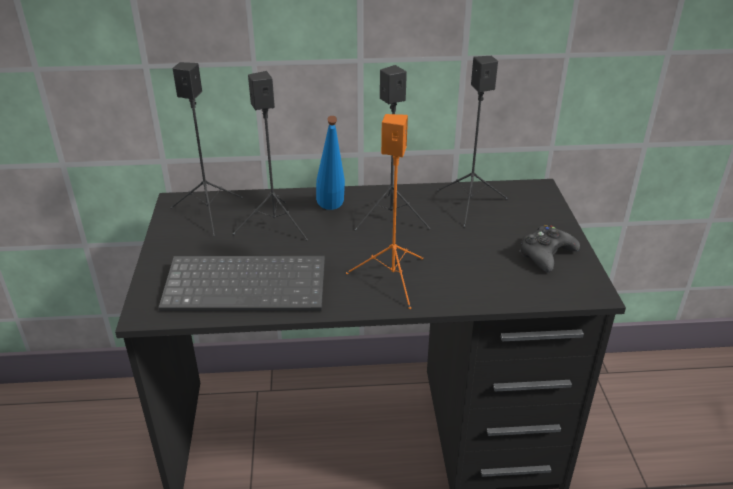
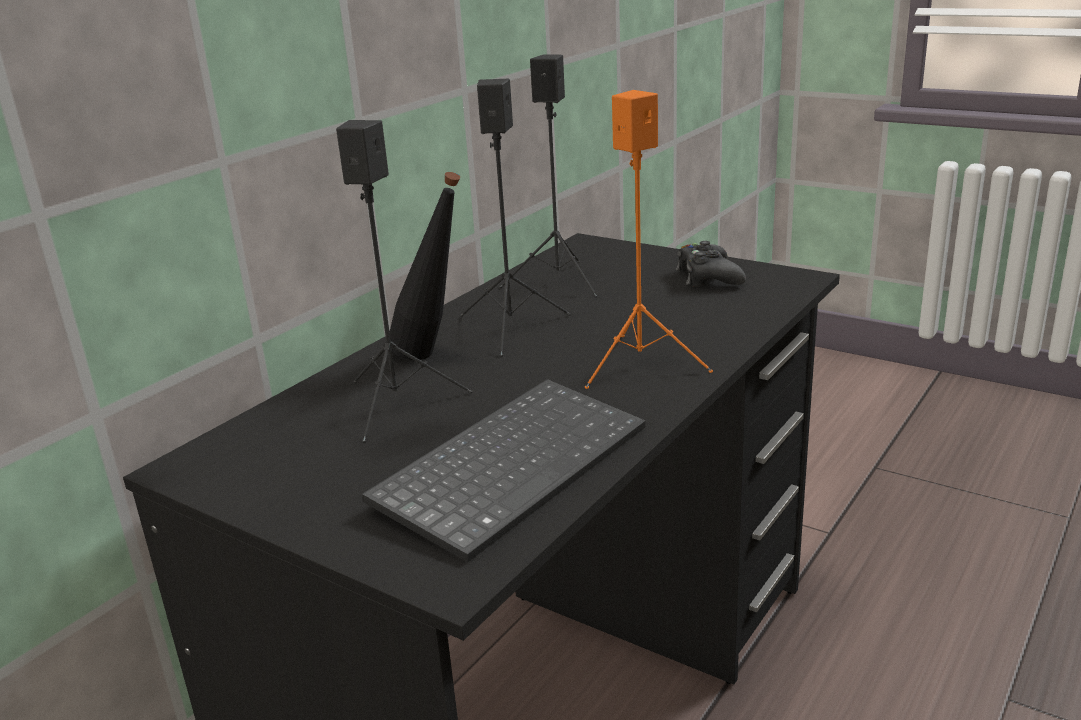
camera: 50 degrees left, 10 degrees down
(209, 212) = (271, 446): black speaker -> none
(332, 211) = (434, 358): blue bottle -> black bottle

